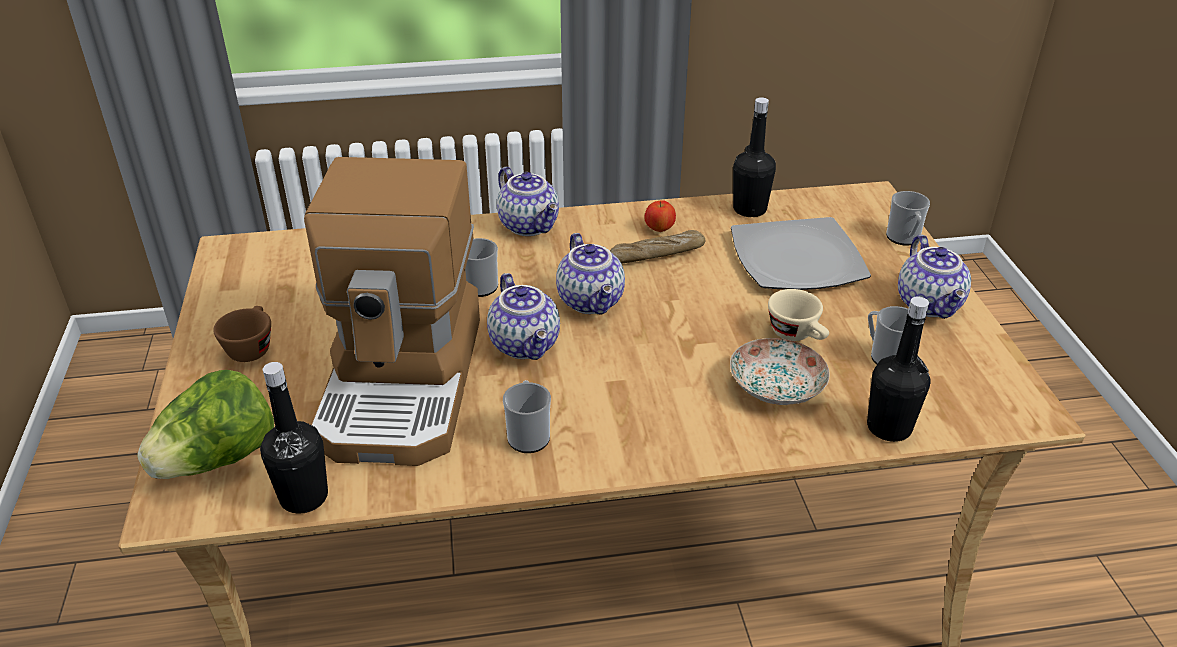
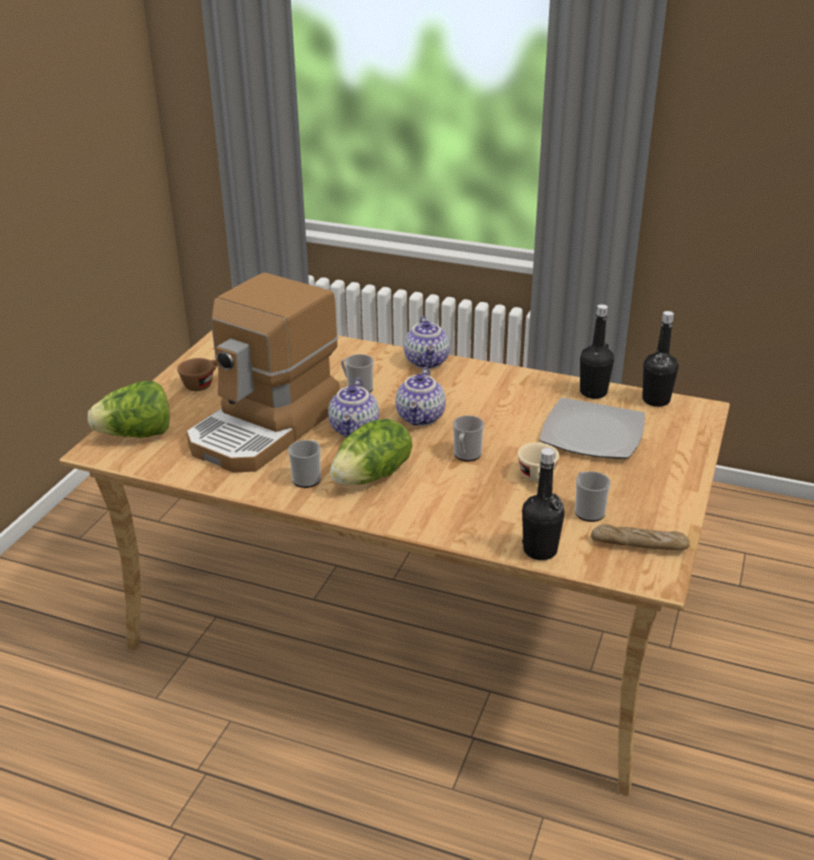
camera: 30 degrees right, 5 degrees down
(304, 497) = (162, 467): black bottle -> black bottle (656, 400)
(609, 401) = (373, 476): none -> lettuce
(656, 256) = (492, 403): bread -> bread (638, 545)
(659, 229) = (513, 388): apple -> none
(777, 386) = (490, 503): plate -> none
(904, 239) = (692, 444): mug -> mug (466, 455)
(930, 304) = (661, 490): teapot -> none

